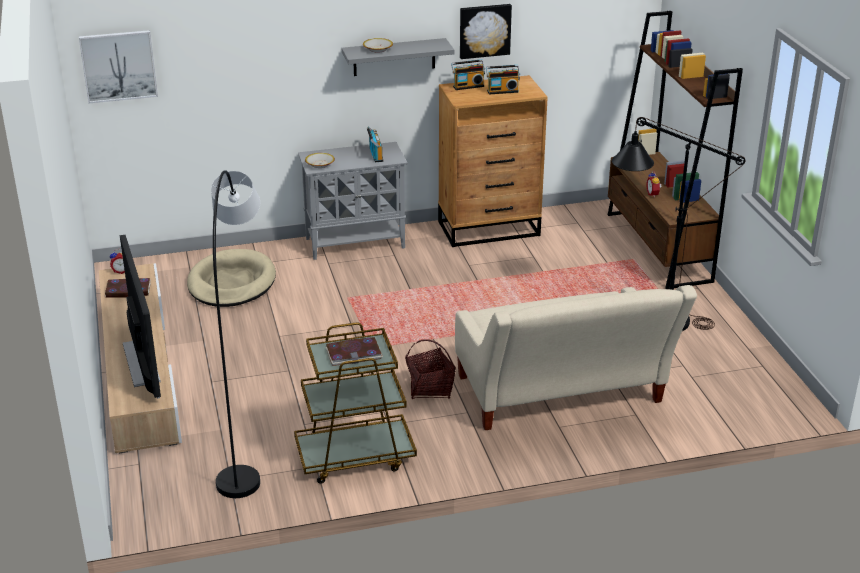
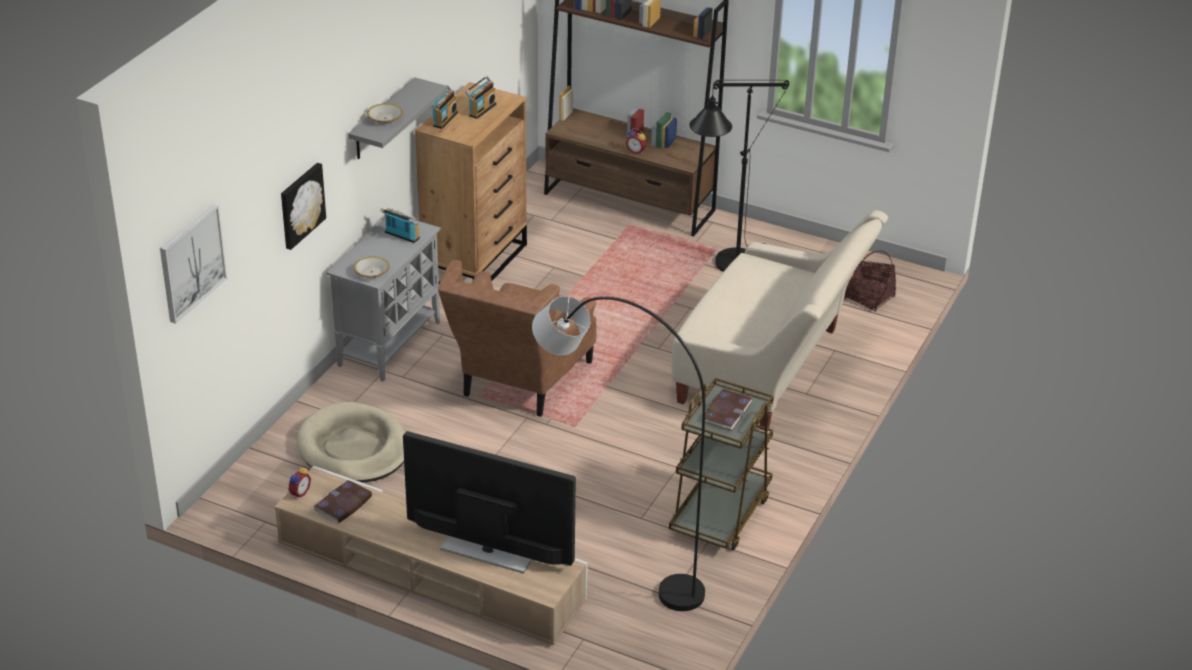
camera: 50 degrees left, 5 degrees up
(383, 305) = (518, 384): none -> brown armchair
(430, 389) = (676, 426): basket -> basket (869, 298)
(484, 30) = (437, 53): picture -> picture (301, 205)

